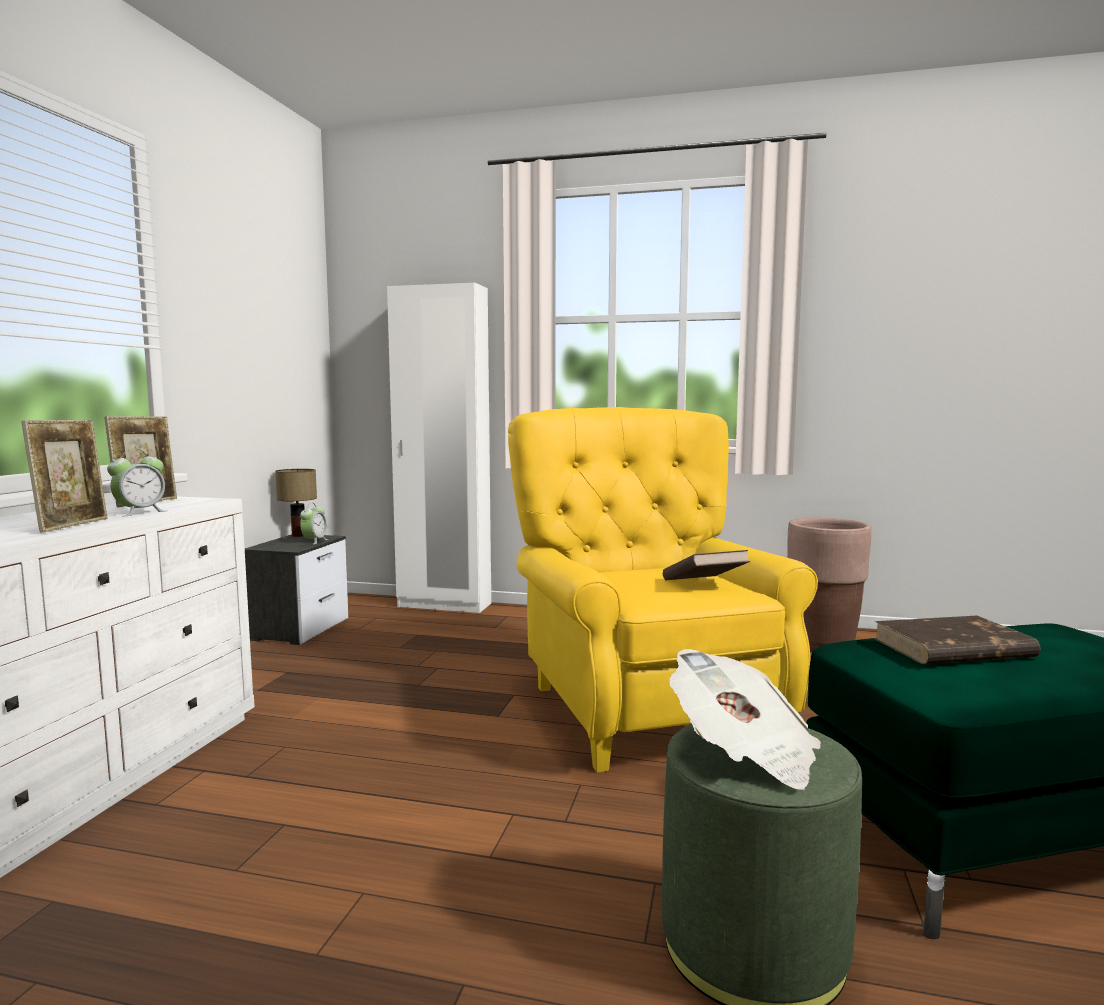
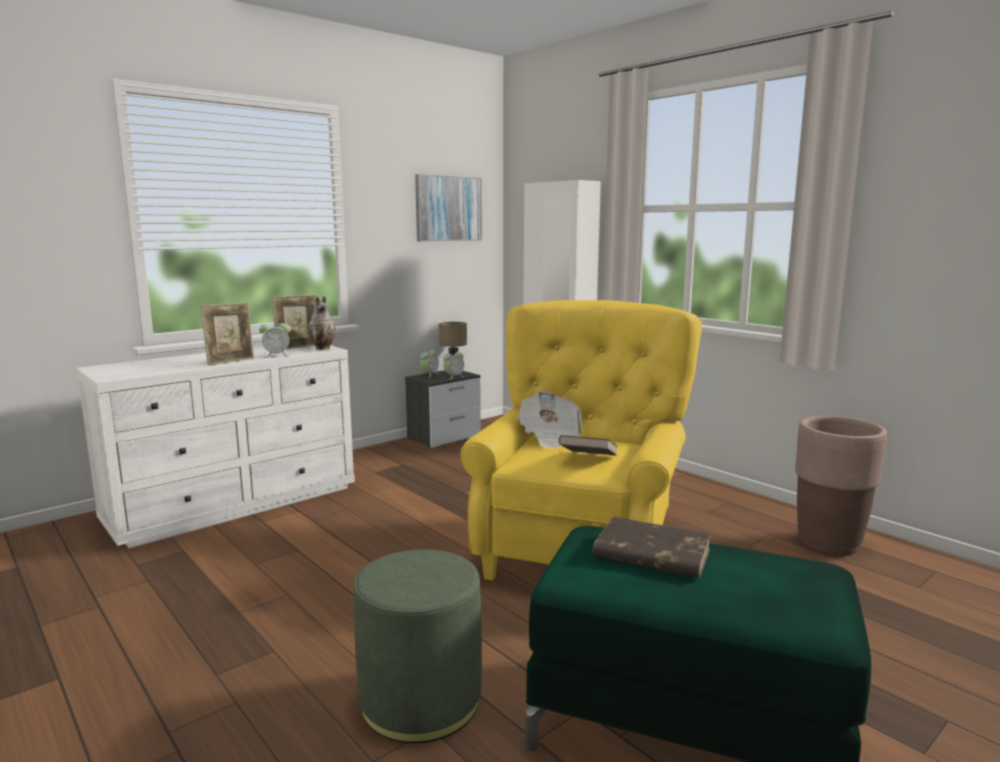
camera: 35 degrees right, 5 degrees up
(197, 500) = (323, 348): none -> vase
(275, 543) = (429, 375): none -> alarm clock
(277, 313) = (448, 208): none -> picture
(744, 753) = (404, 573): newspaper -> newspaper (550, 437)

